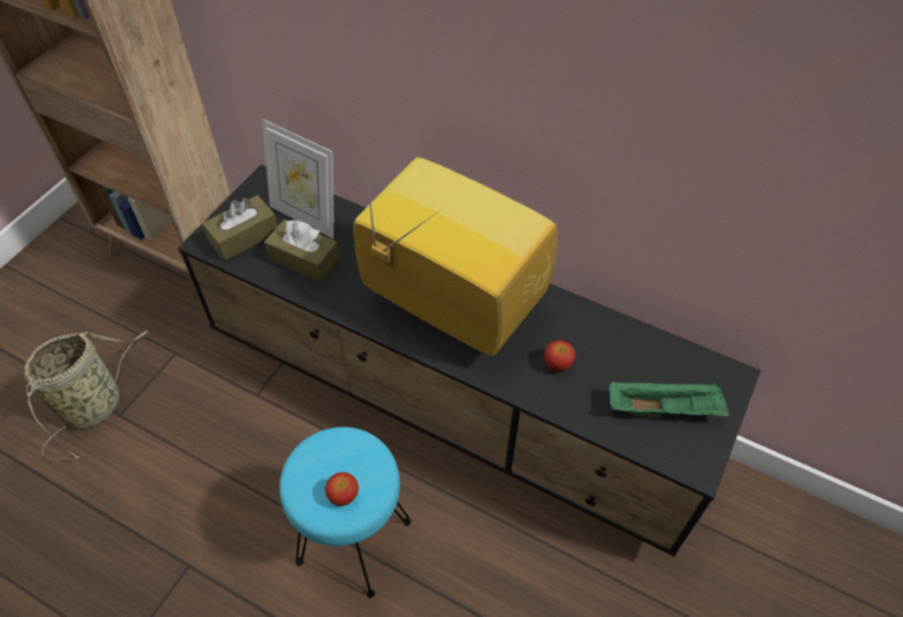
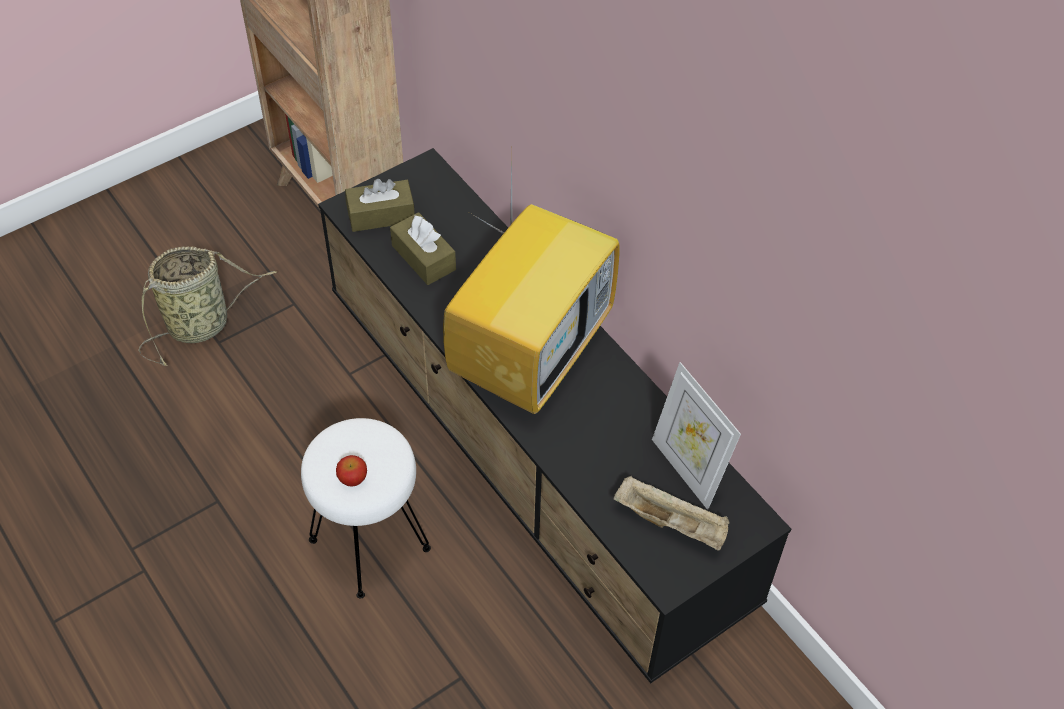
camera: 25 degrees right, 0 degrees up
(306, 217) = (447, 216): picture frame -> picture frame (687, 469)
(355, 540) = (371, 543): turquoise stool -> white stool
(448, 305) = (530, 350): television -> television turned 60 degrees clockwise
(557, 364) = (598, 443): apple -> none
(664, 408) = (672, 523): green tray -> beige tray

